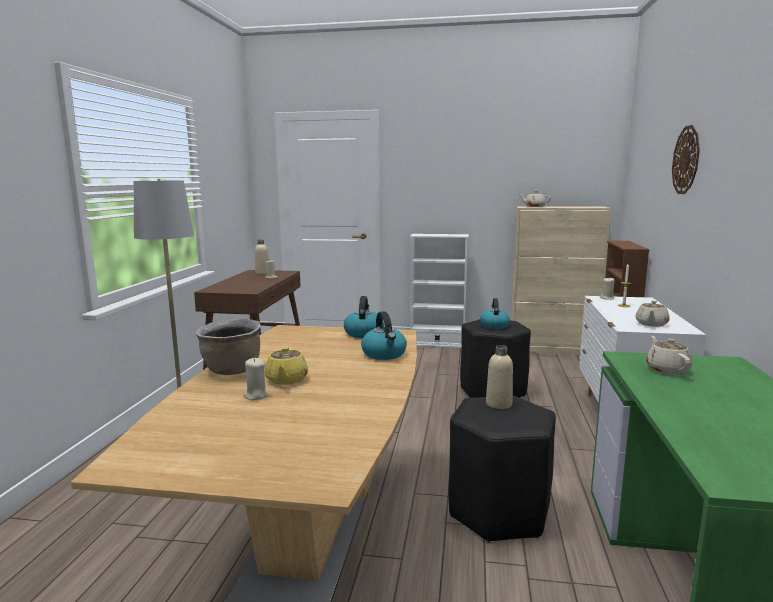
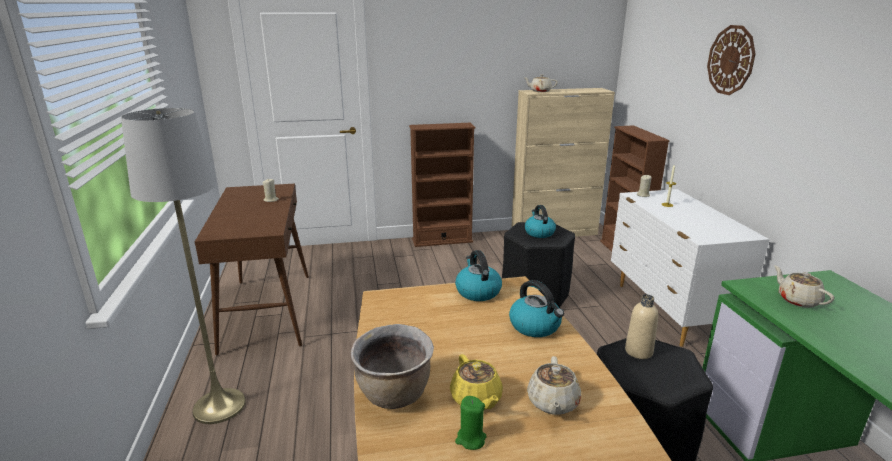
camera: 20 degrees left, 10 degrees up
(256, 396) = (470, 439): beige candle -> green candle
(262, 273) = (252, 193): beige bottle -> none
(437, 344) = (442, 240): white bookcase -> brown bookcase
(651, 324) = (715, 230): beige teapot -> beige teapot (552, 403)

